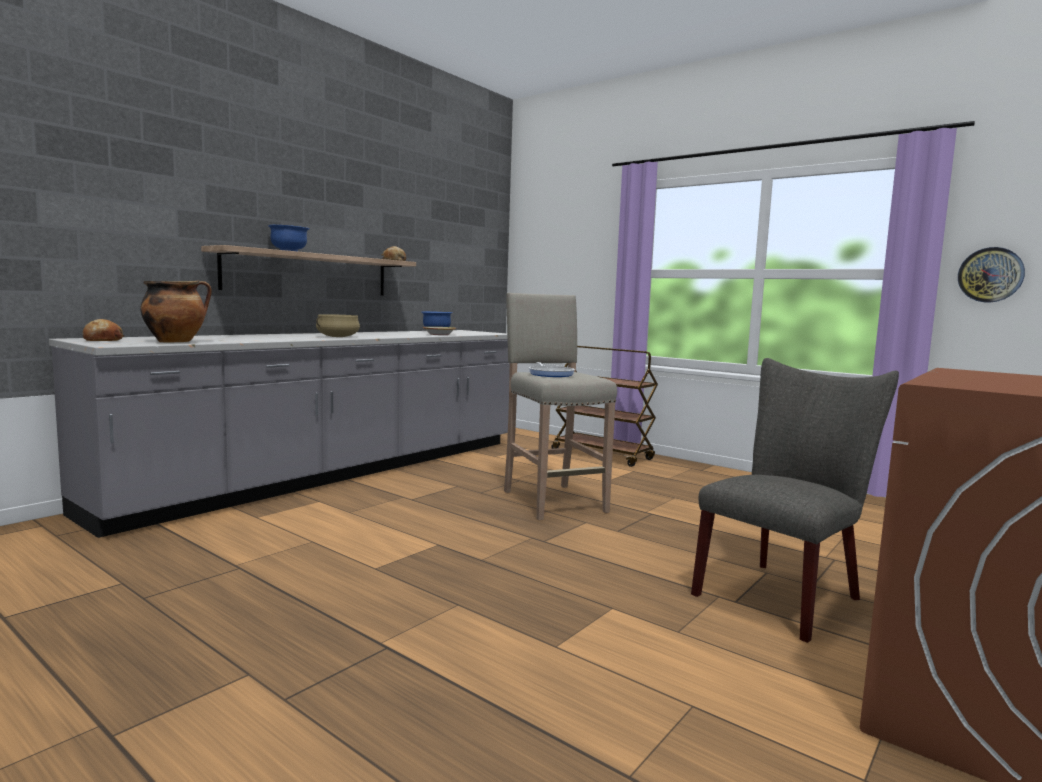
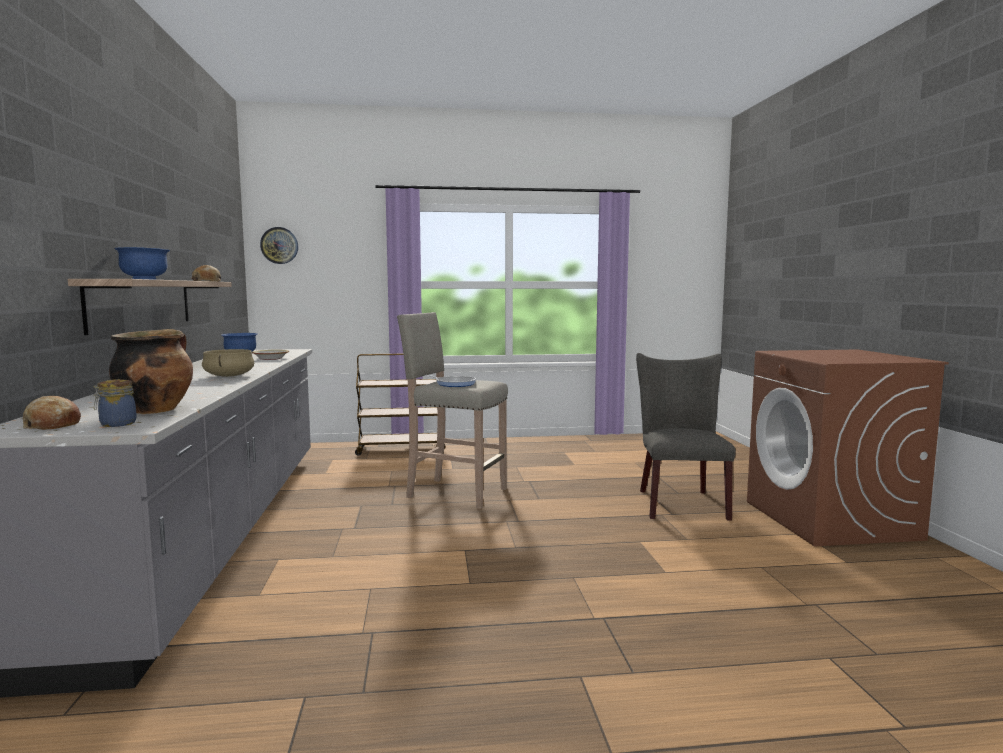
camera: 45 degrees left, 0 degrees up
(117, 343) = (116, 424): none -> jar
(990, 275) = (649, 285): wall clock -> wall clock (279, 245)

